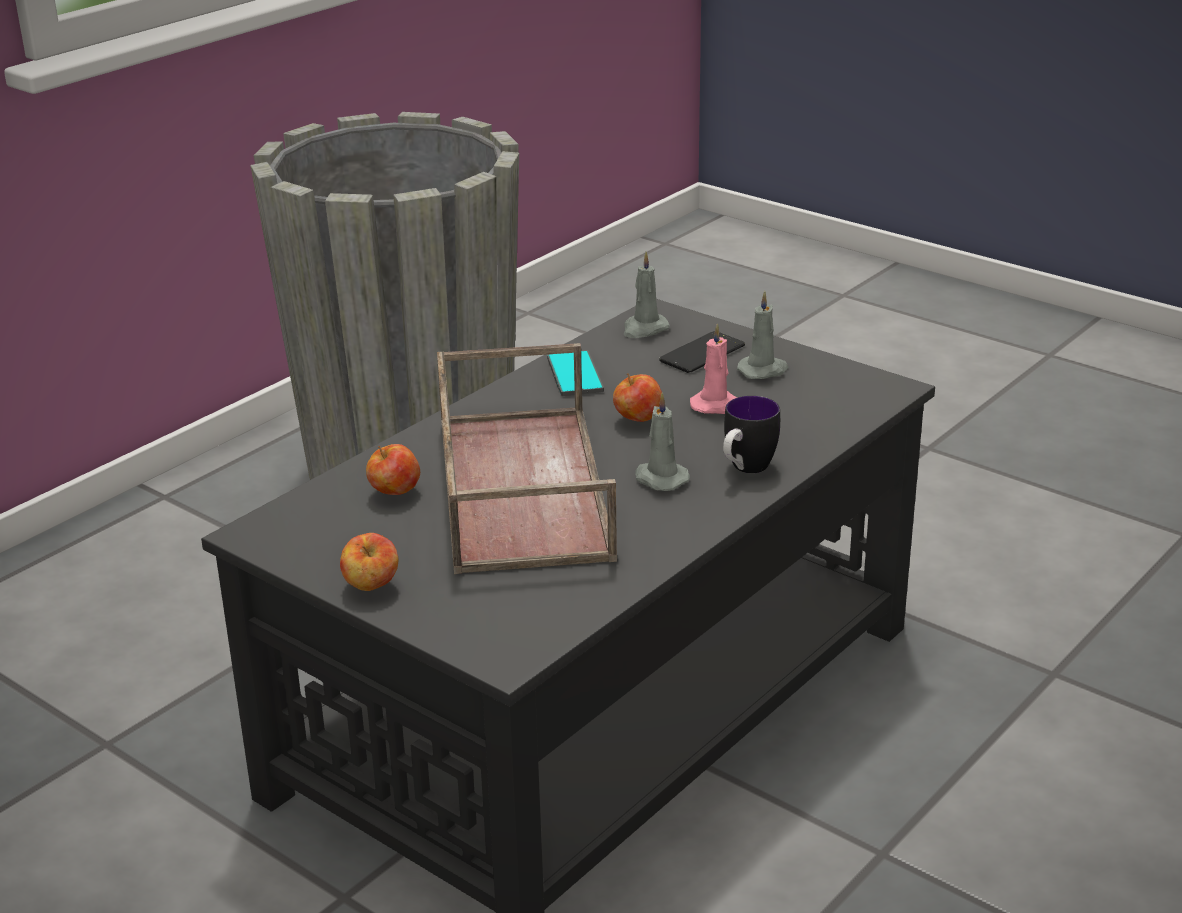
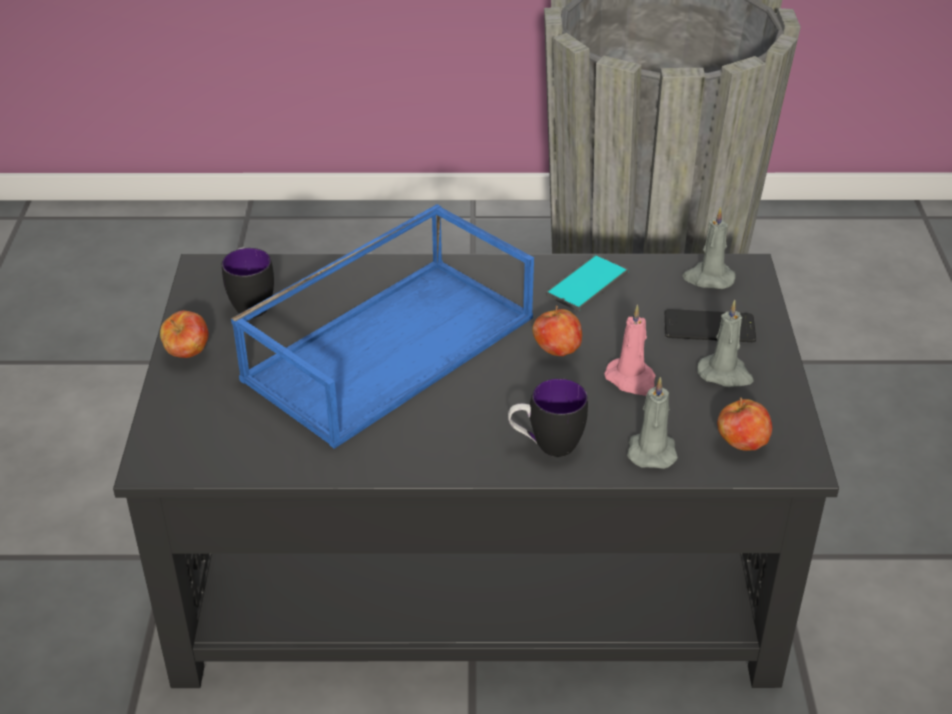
camera: 50 degrees right, 10 degrees up
(347, 528) = (251, 303): none -> mug
(395, 493) = (318, 297): apple -> apple (741, 444)
(519, 485) = (390, 345): brown tray -> blue tray
(659, 479) = (479, 408): grey candle -> grey candle (651, 450)

